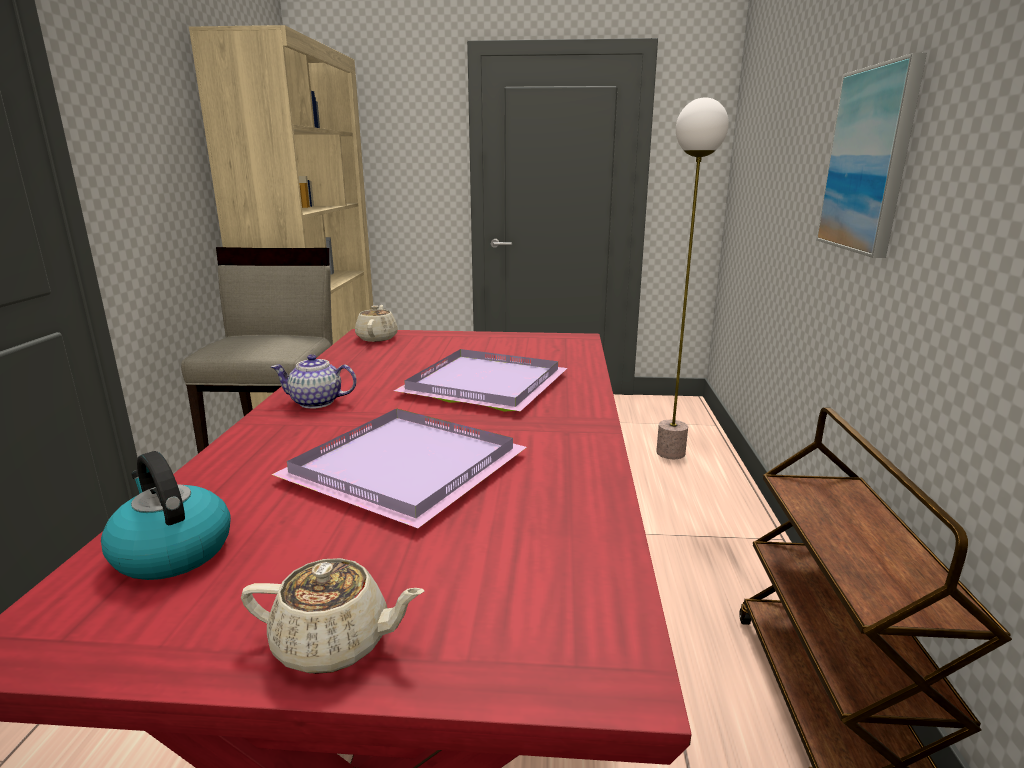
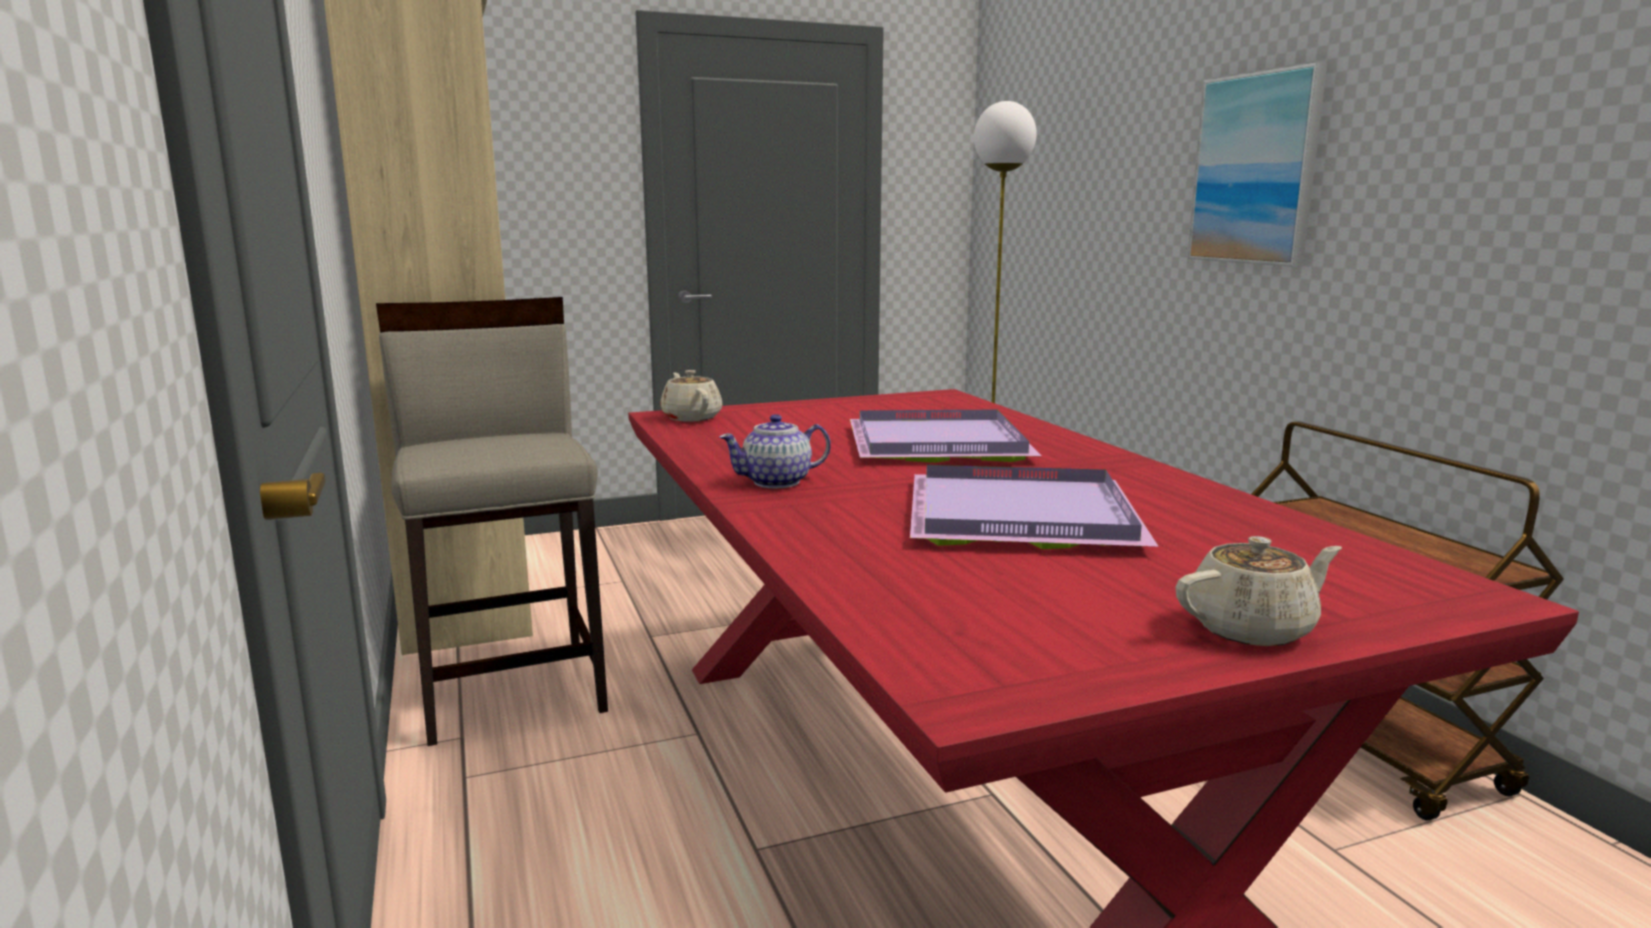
camera: 25 degrees left, 5 degrees down
(171, 551) = (944, 612): kettle -> none

